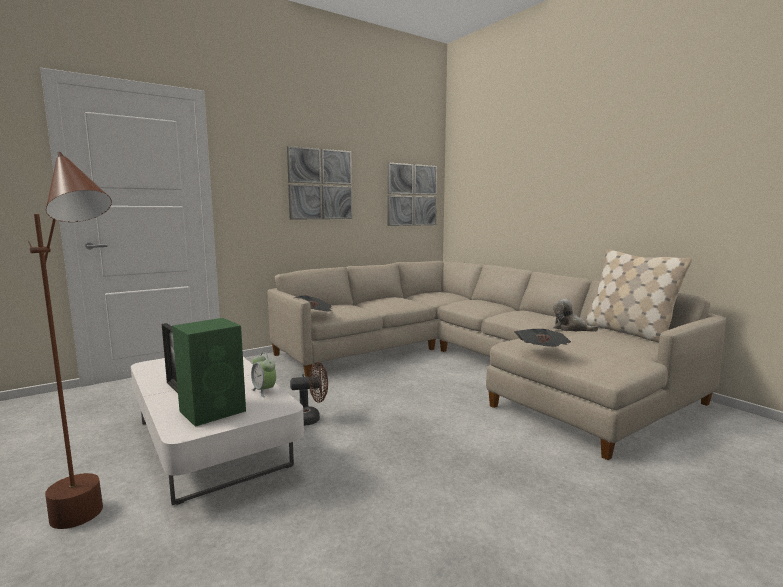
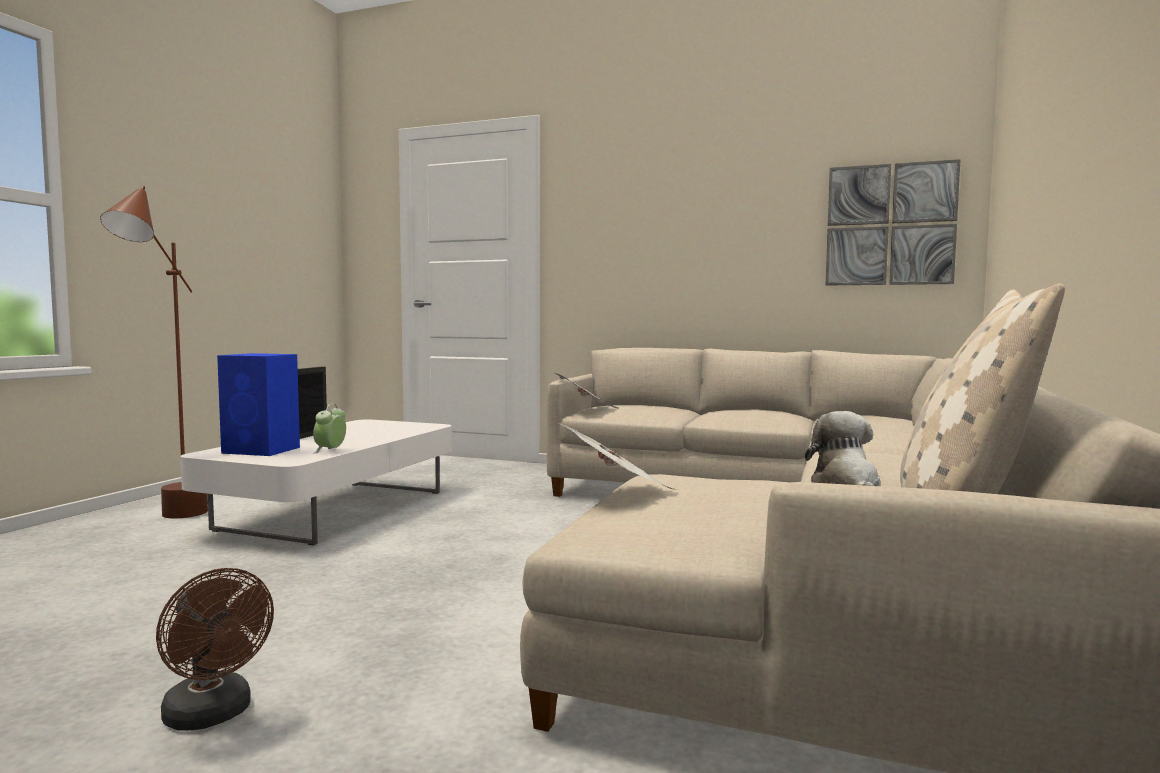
camera: 55 degrees right, 5 degrees down
(214, 410) = (263, 450): green speaker -> blue speaker
(310, 419) = (436, 524): brown fan -> brown fan (213, 715)
(320, 184) = (692, 219): picture -> none

